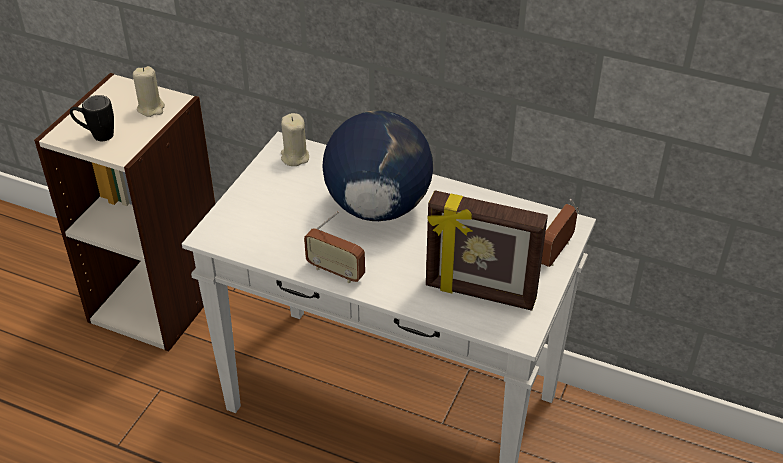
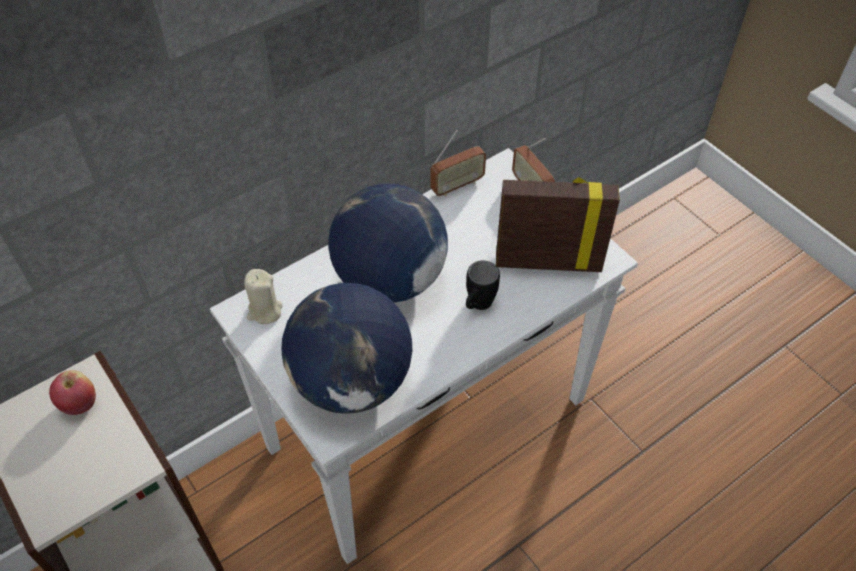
camera: 60 degrees left, 10 degrees up
(96, 135) = (81, 479): black mug -> black mug (477, 306)
(151, 108) = (80, 404): beige candle -> apple
(263, 228) = (352, 382): none -> globe
(336, 271) = (454, 350): radio -> radio (457, 186)
(480, 294) = (548, 262): picture frame -> picture frame turned 135 degrees counterclockwise

